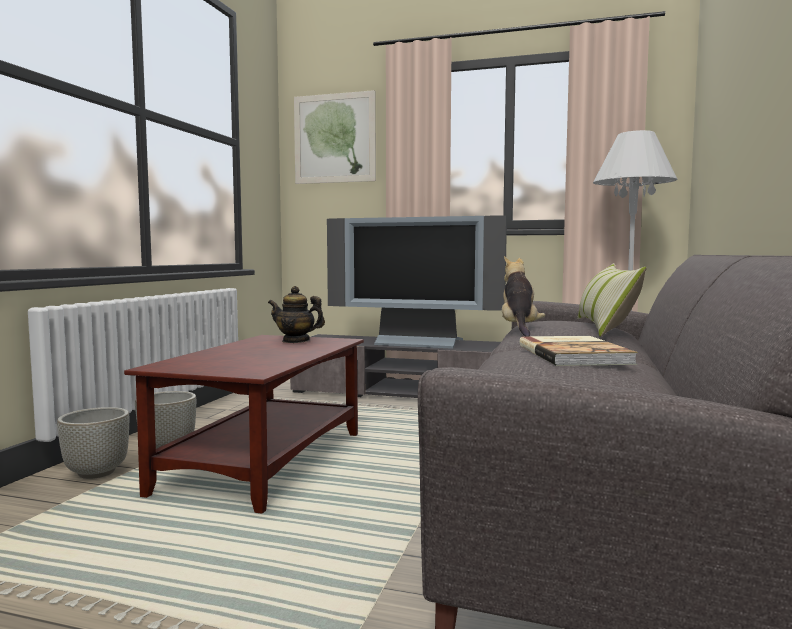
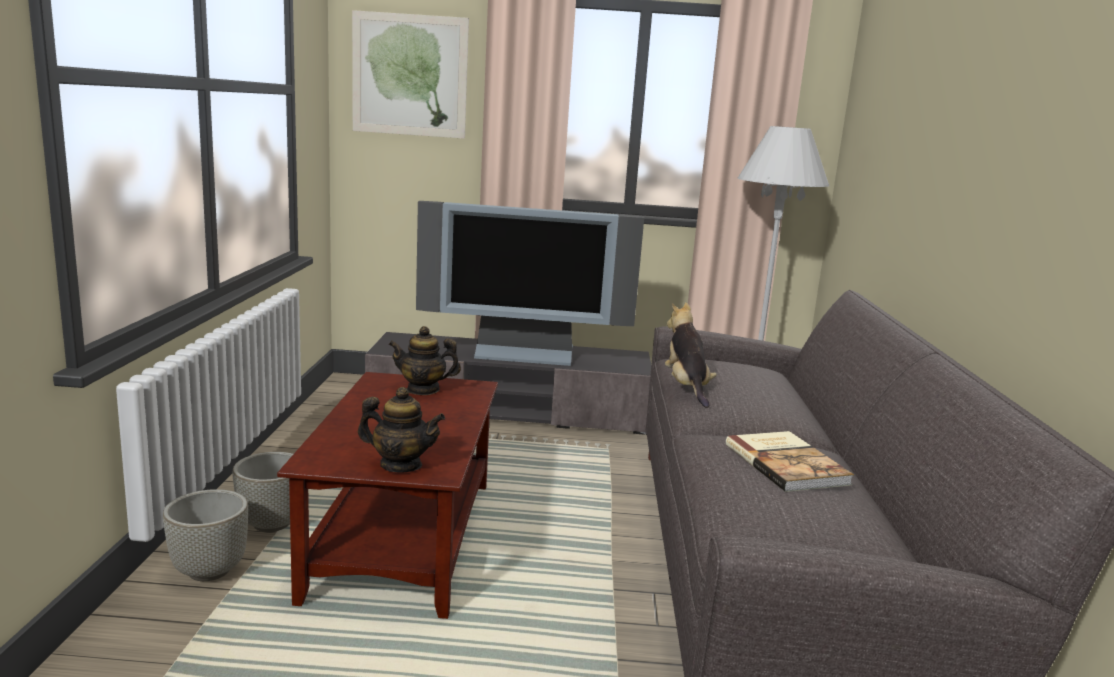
camera: 15 degrees left, 10 degrees up
(227, 369) = (400, 465): none -> teapot
(604, 327) = (769, 382): pillow -> none

